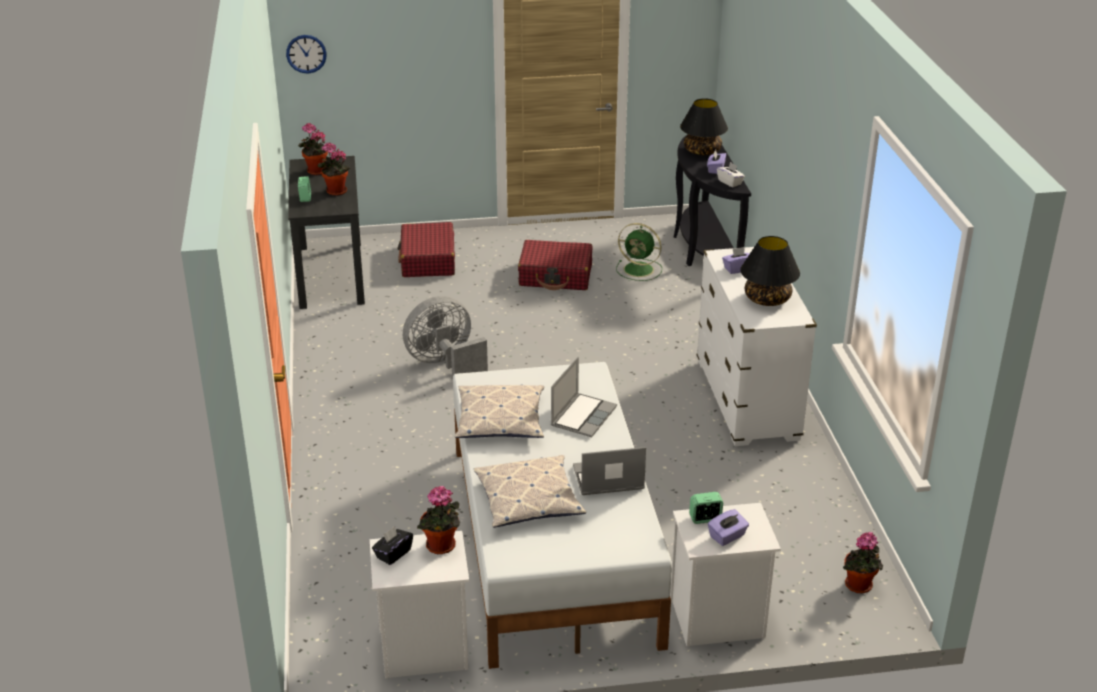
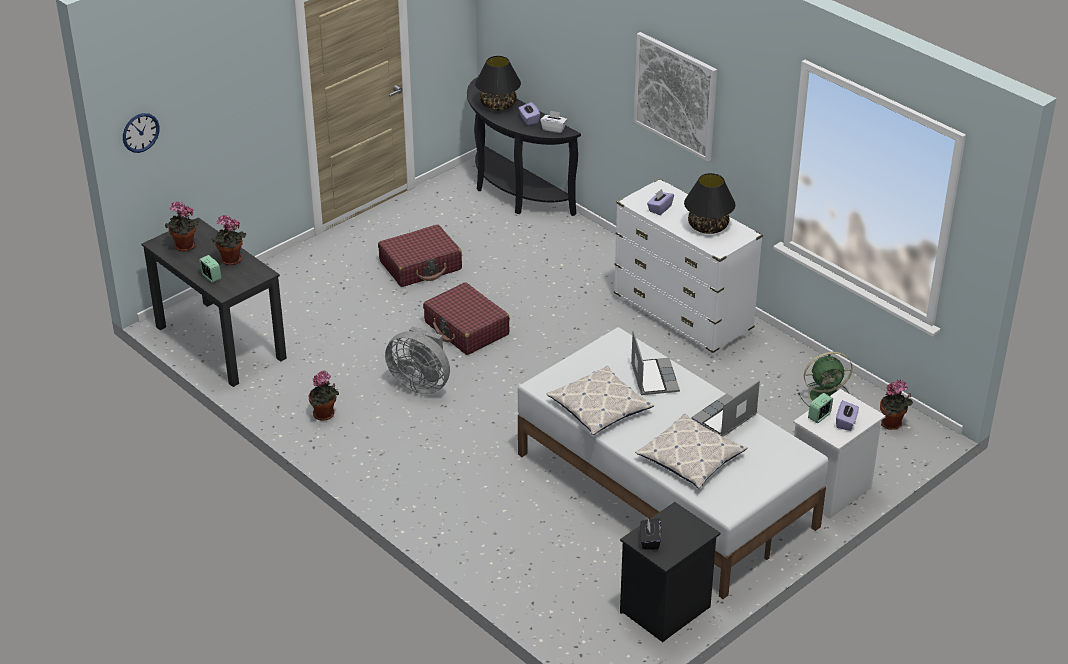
camera: 35 degrees left, 5 degrees up
(422, 651) = (665, 610): white nightstand -> black nightstand
(428, 260) = (292, 294): red suitcase -> red suitcase (466, 329)
(441, 547) = (676, 520): potted plant -> potted plant (325, 415)
(445, 364) = (421, 383): grey fan -> grey fan turned 90 degrees counterclockwise
(640, 270) = (483, 233): green fan -> green fan (826, 396)
(802, 155) = (675, 95): none -> picture

